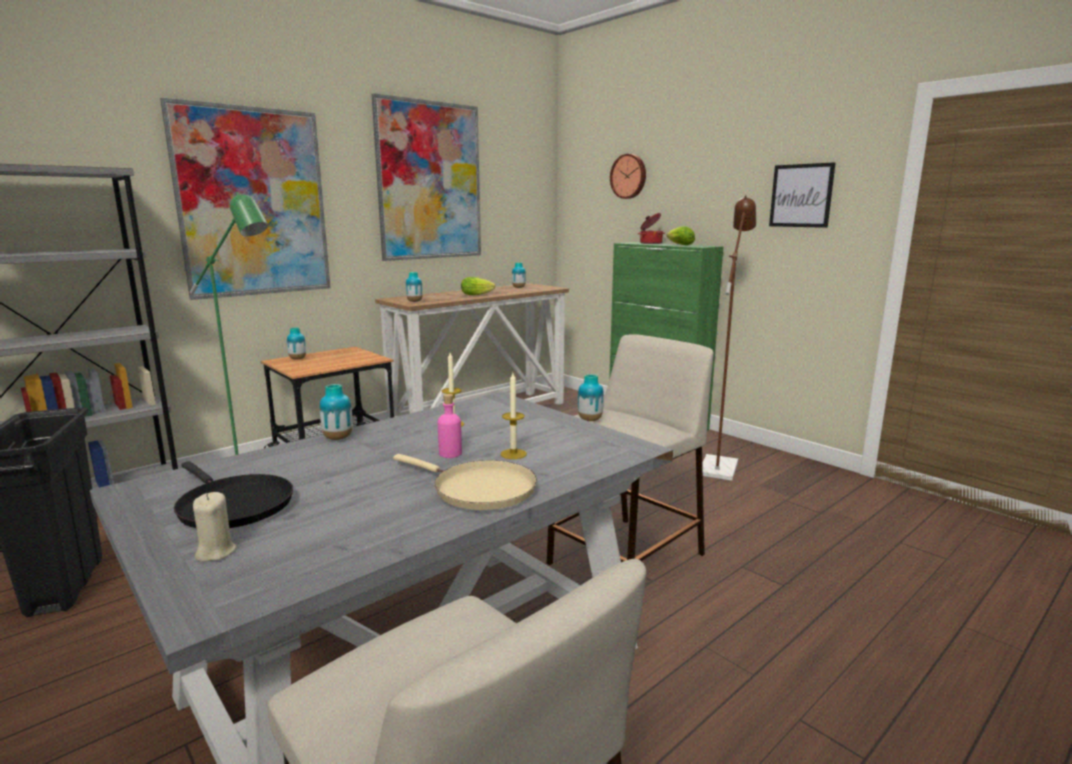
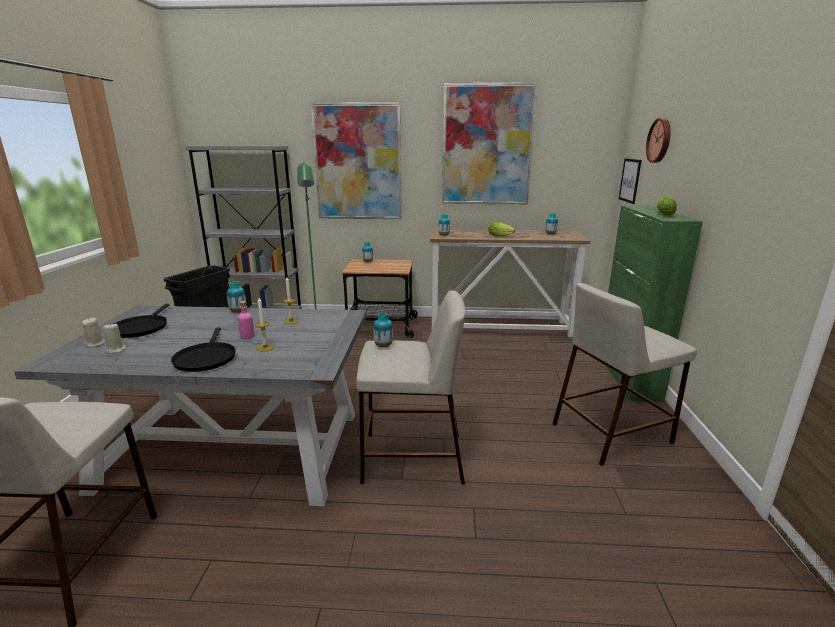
camera: 45 degrees right, 5 degrees up
(294, 540) = (116, 350): none -> beige candle
(479, 489) = (205, 358): beige frying pan -> black frying pan
(650, 243) = (650, 209): cooking pot -> none
(719, 464) = (612, 432): brown floor lamp -> beige stool
(801, 195) = (769, 174): picture -> picture (630, 180)

